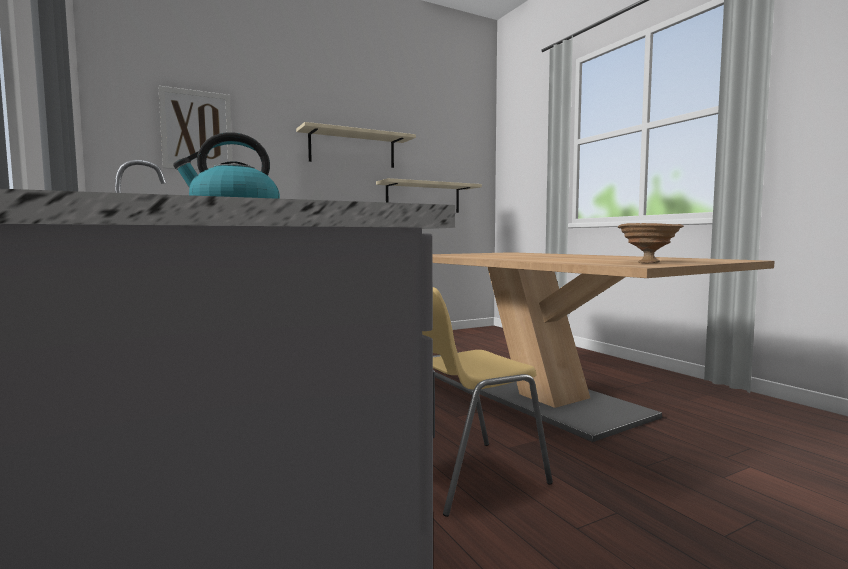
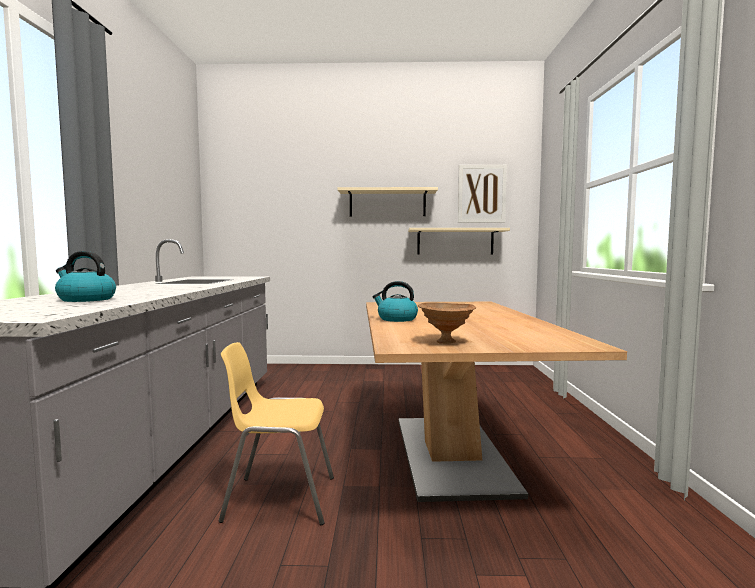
camera: 30 degrees right, 0 degrees up
(197, 130) = (268, 200): picture -> picture (481, 194)
(513, 258) = (396, 319): none -> kettle

